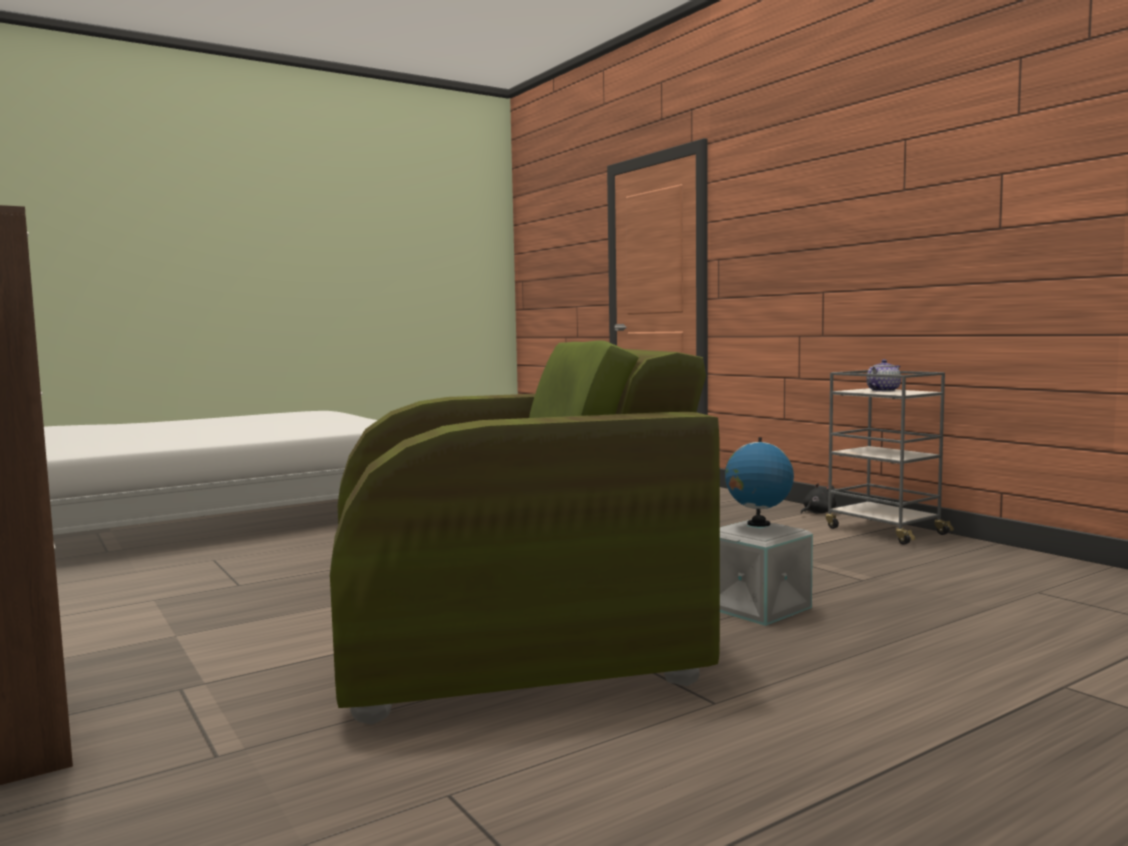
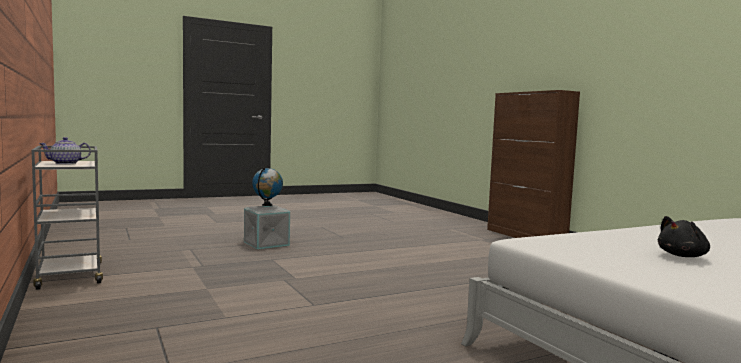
camera: 175 degrees left, 0 degrees up
(511, 643) = (378, 241): green armchair -> none
(817, 513) = (51, 303): black plush toy -> black plush toy (683, 256)

